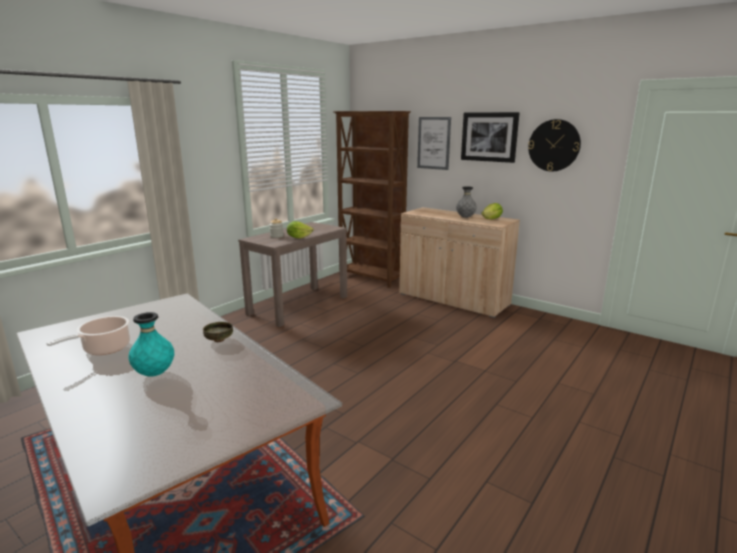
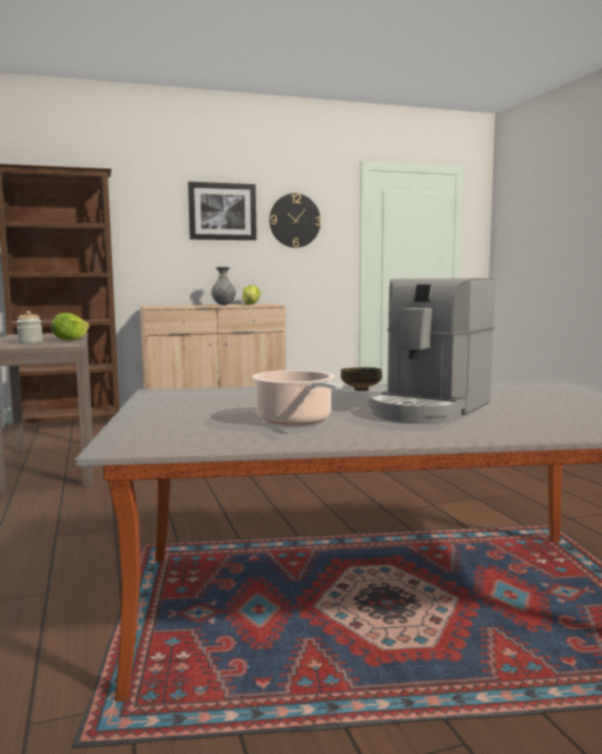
camera: 55 degrees left, 10 degrees down
(155, 374) = (429, 409): turquoise vase -> coffee machine
(433, 143) = (146, 219): picture -> none

